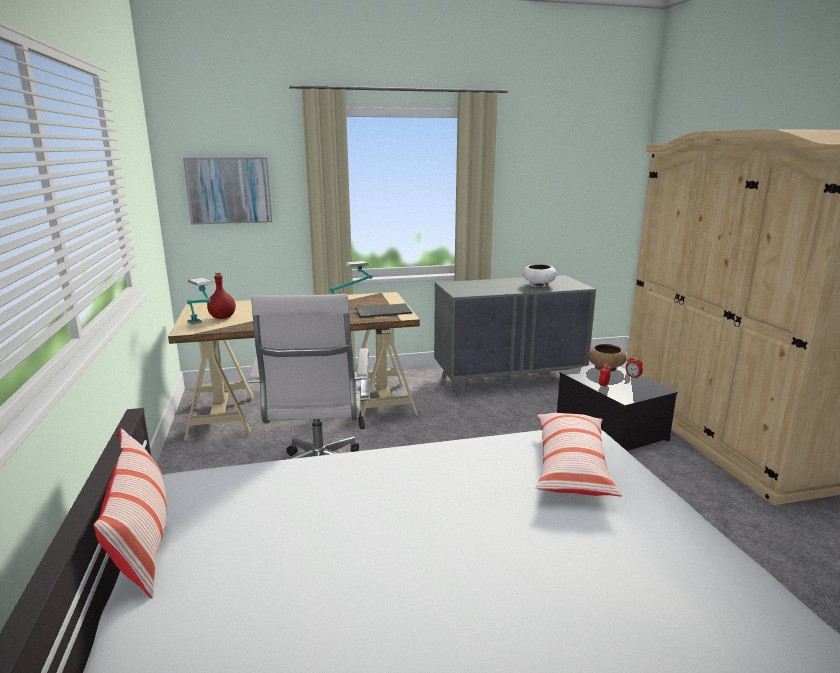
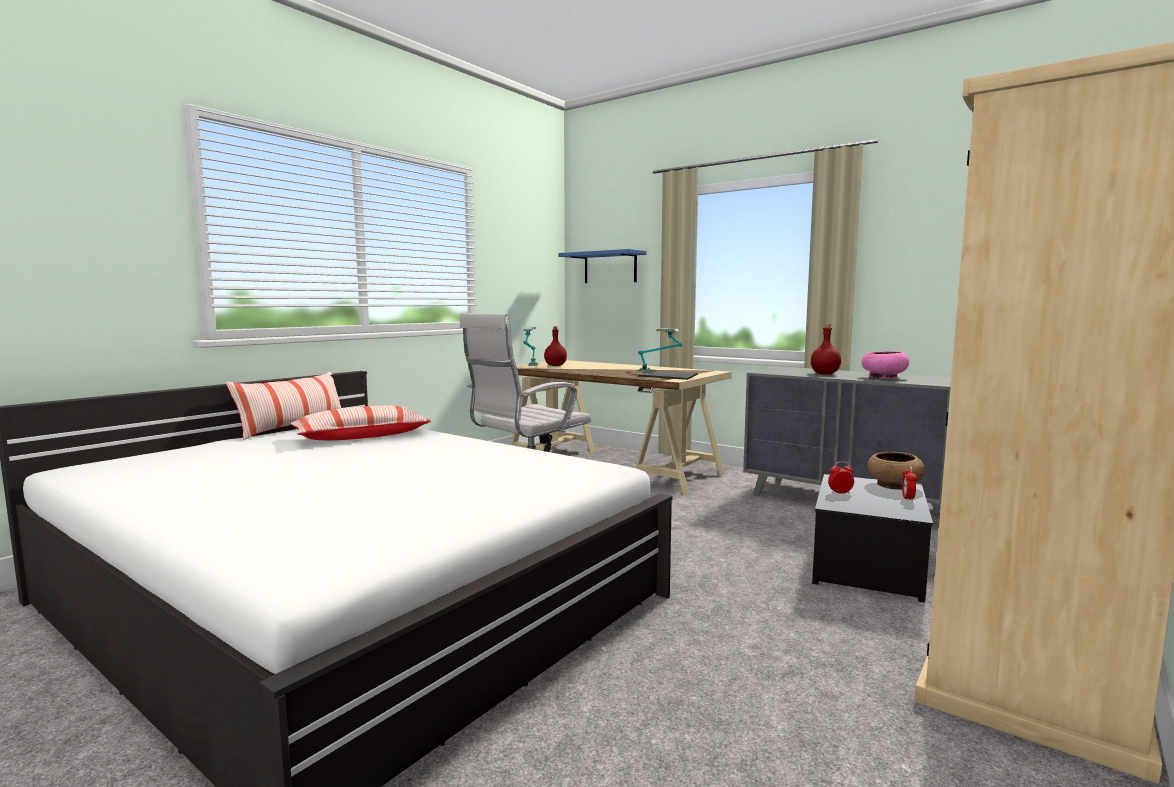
camera: 50 degrees right, 10 degrees down
(229, 190) = (610, 267): picture -> blue shelf
(498, 287) = (825, 374): none -> red bottle
(538, 285) = (883, 377): white bowl -> pink bowl
(571, 466) = (533, 473): pillow -> pillow (362, 437)

